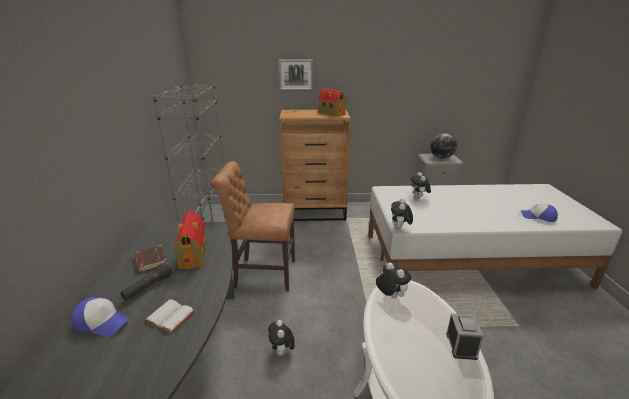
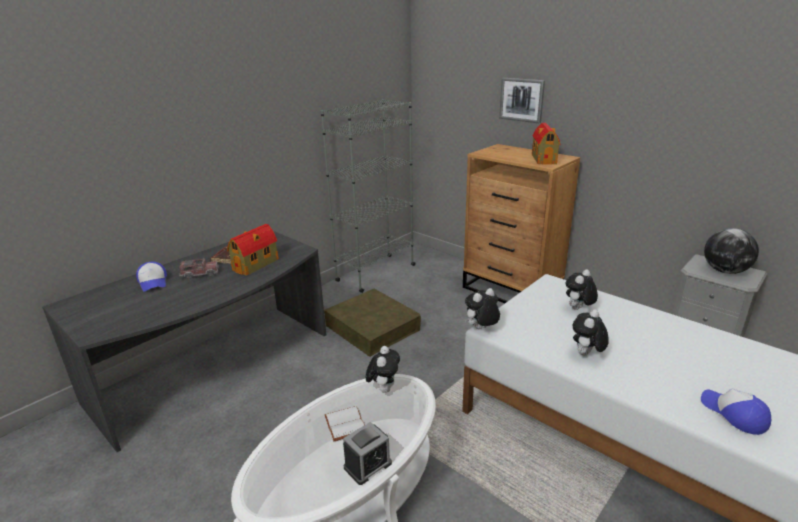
camera: 45 degrees right, 0 degrees up
(148, 288) = (200, 274): black flashlight -> toy truck
(169, 317) = (180, 297): white book -> white book (344, 424)
(262, 274) = (372, 327): brown chair -> brown storage box
(282, 352) = (301, 397): plush toy -> plush toy (586, 355)

